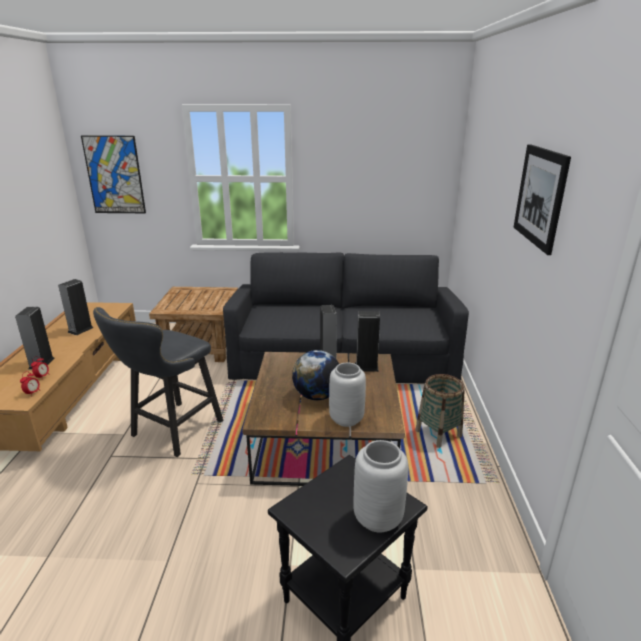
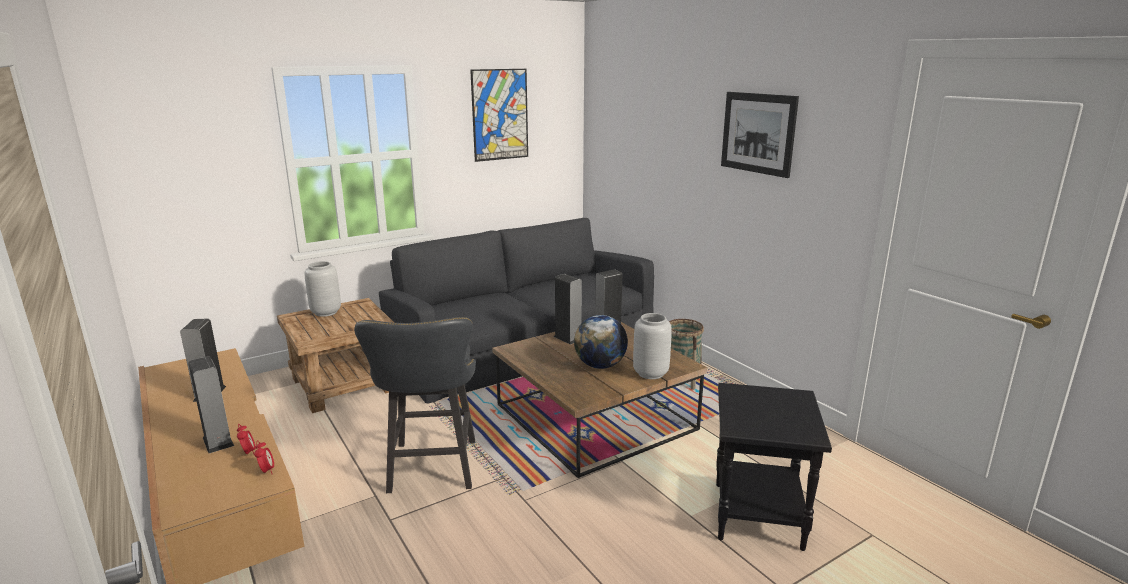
camera: 35 degrees left, 5 degrees down
(114, 175) = (167, 170): picture -> picture (500, 115)
(378, 517) = (797, 408): grey vase -> grey vase (326, 312)

